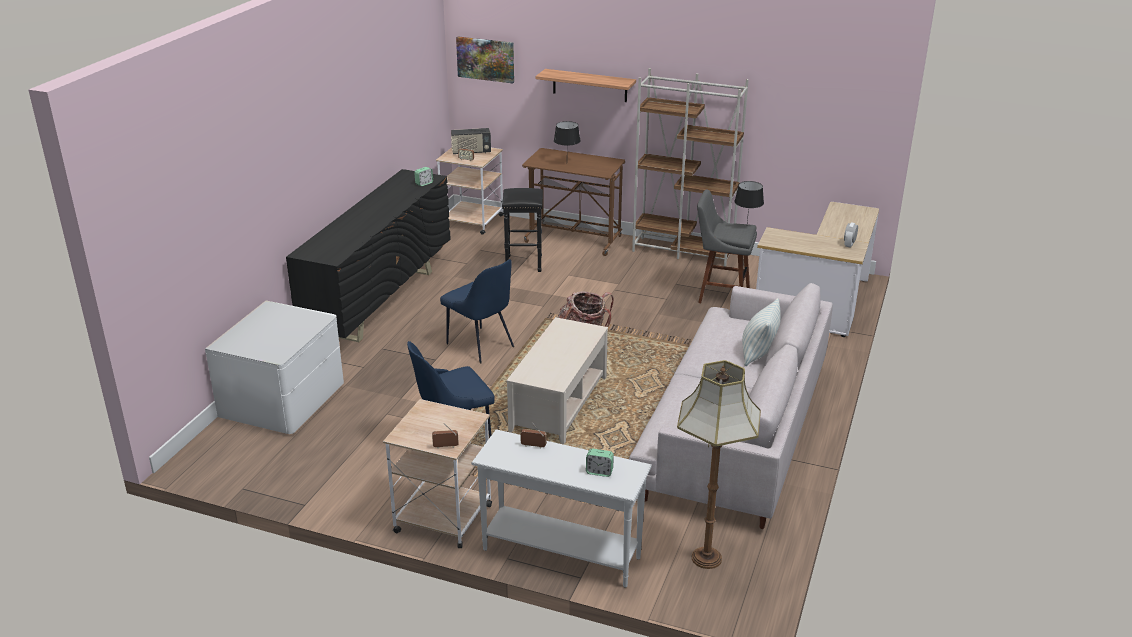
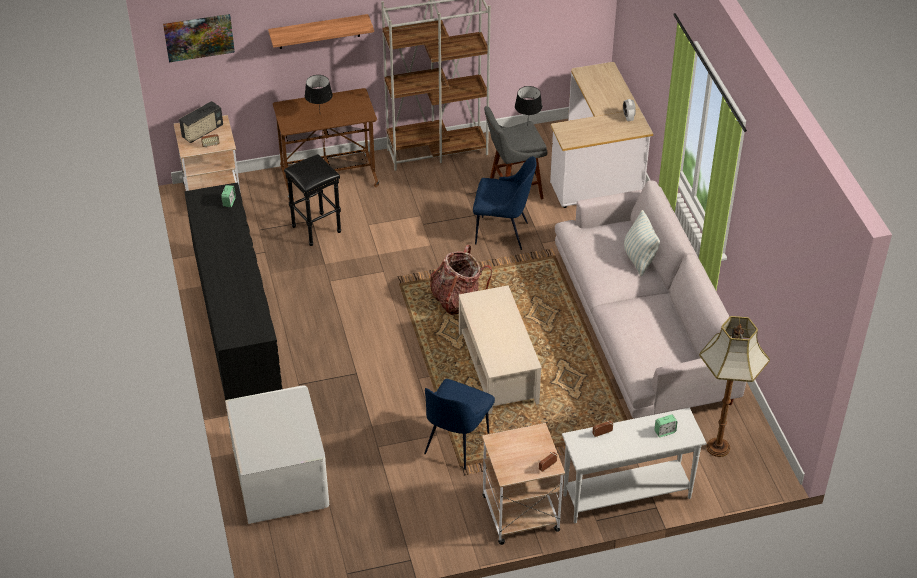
camera: 35 degrees left, 15 degrees up
(481, 345) = (377, 339): blue chair -> blue chair (502, 233)

